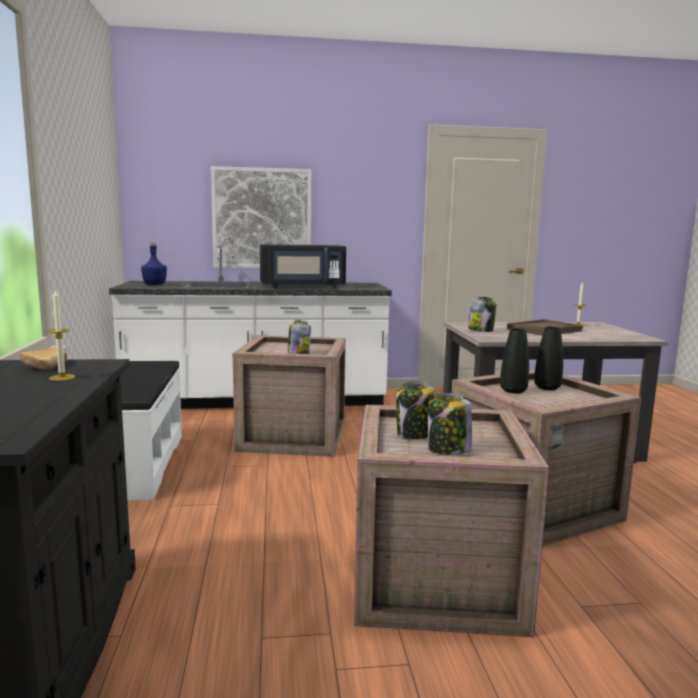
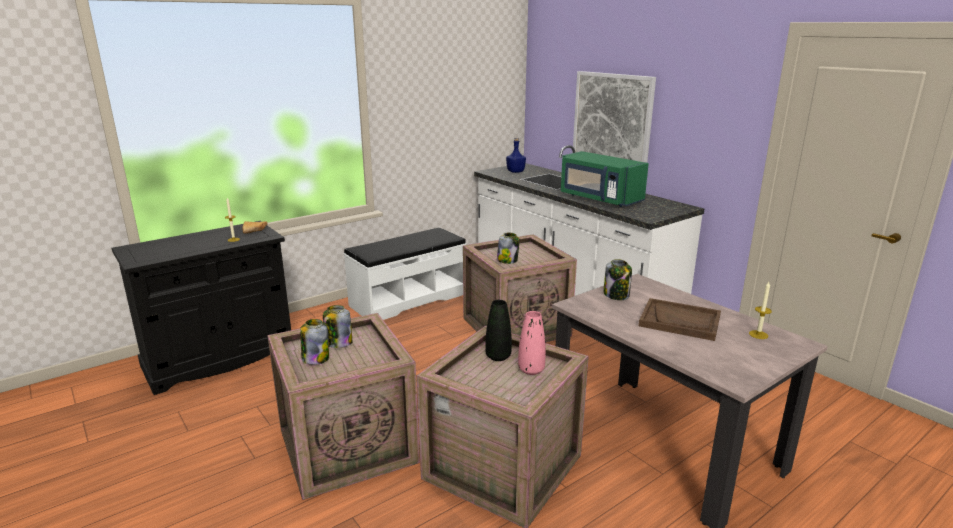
camera: 60 degrees right, 10 degrees up
(303, 286) = (599, 199): black microwave -> green microwave
(547, 388) = (531, 370): black vase -> pink vase

